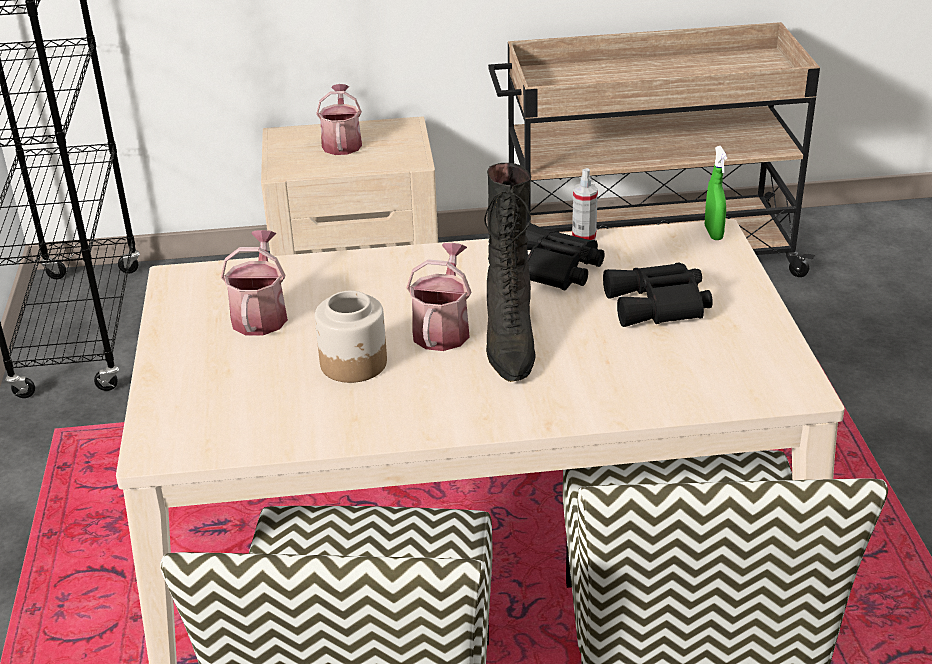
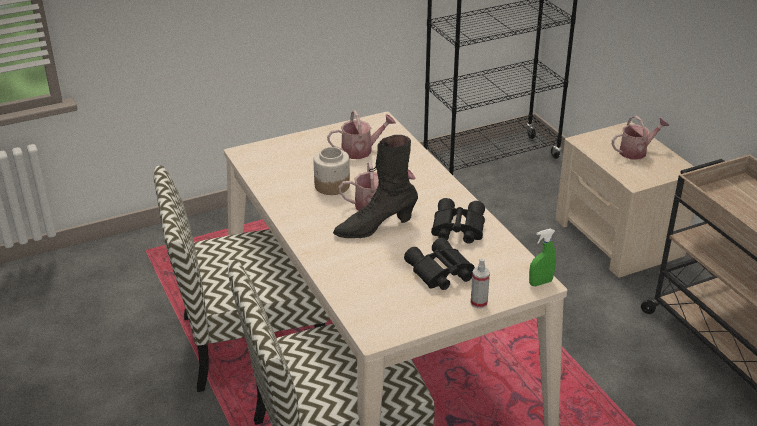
camera: 70 degrees right, 0 degrees up
(584, 238) = (501, 234): spray bottle -> spray bottle (479, 303)

